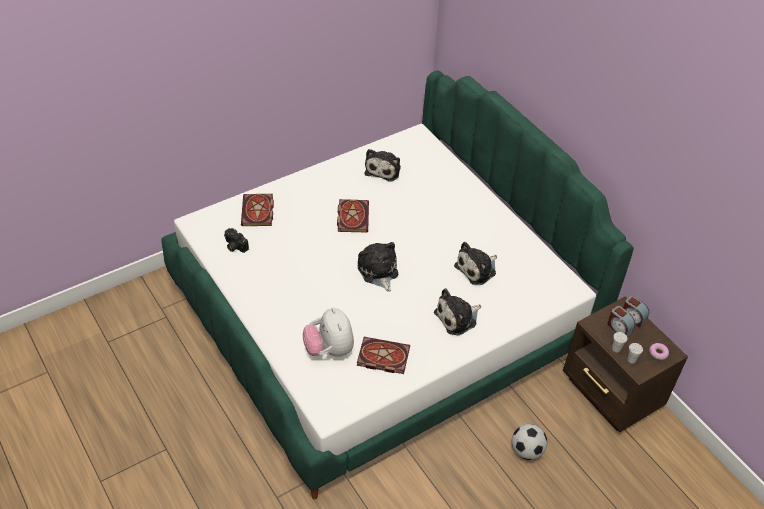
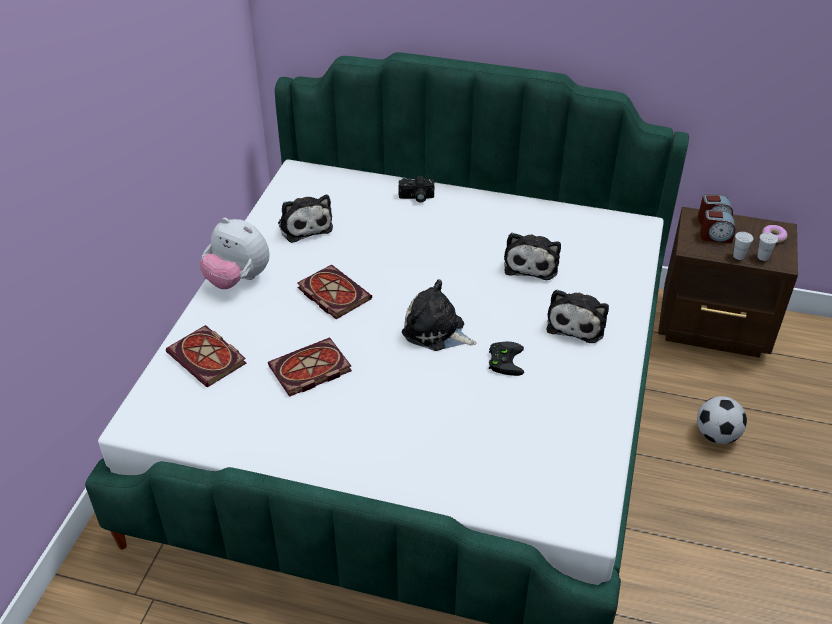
camera: 40 degrees left, 5 degrees down
(234, 246) = (226, 416): camera -> camera (416, 197)
(329, 349) = (494, 451): plush toy -> plush toy (238, 279)
(381, 357) = (558, 417): book -> book (309, 370)
(393, 310) = (504, 360): none -> black game controller

